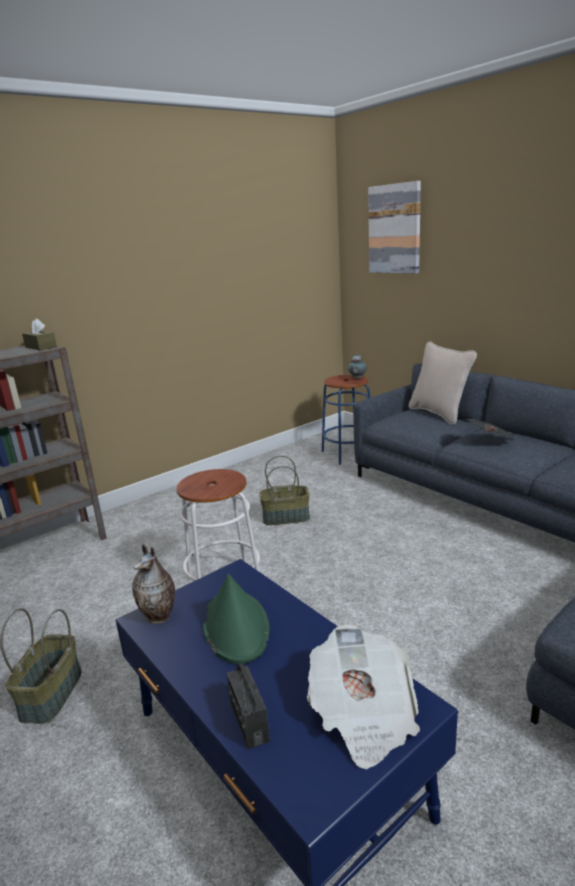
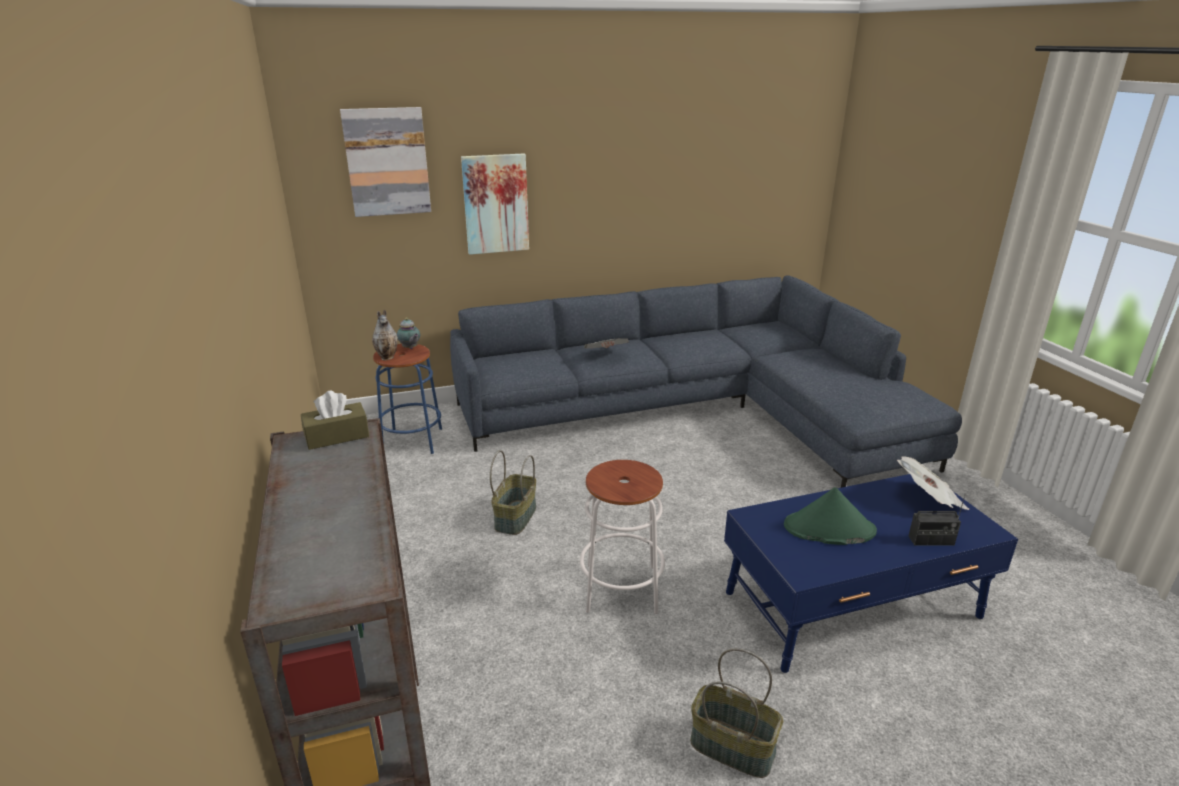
camera: 70 degrees left, 5 degrees up
(160, 617) = (803, 565): vase -> vase (388, 357)
(439, 414) = (514, 353): beige pillow -> none
(469, 271) = (495, 204): none -> picture

